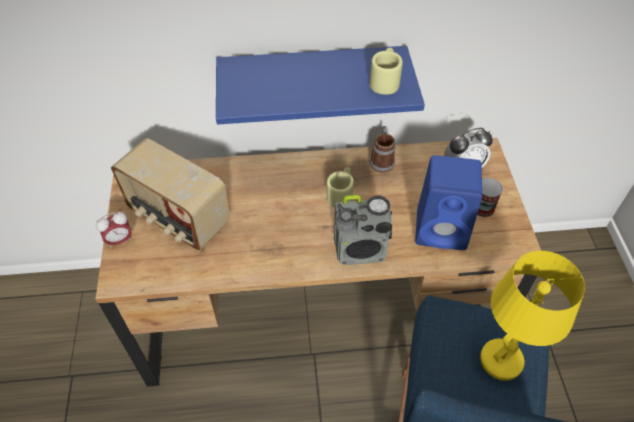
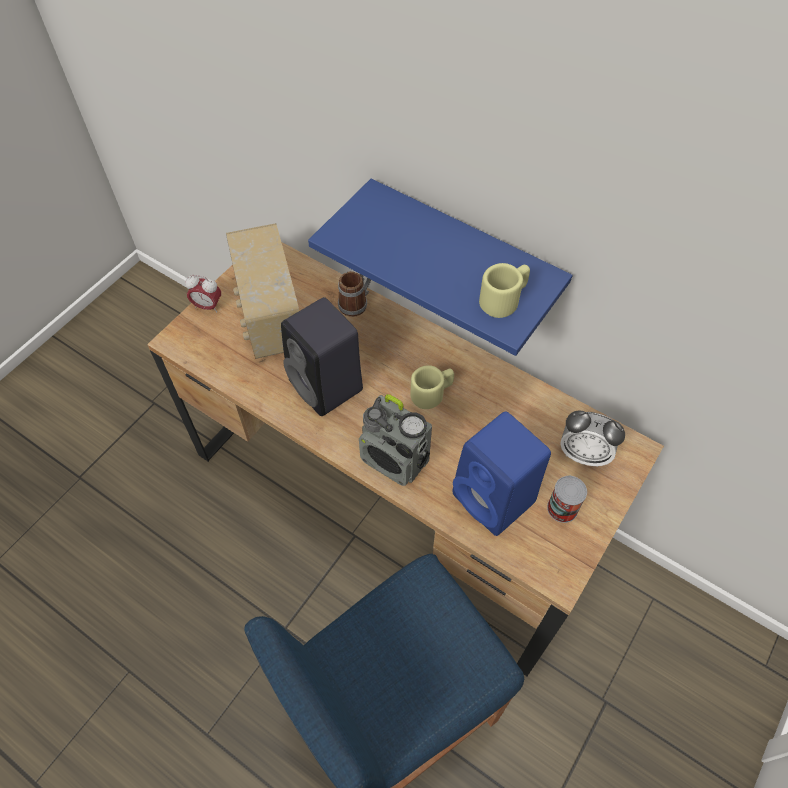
camera: 40 degrees right, 5 degrees up
(268, 235) = (328, 387): none -> black speaker
(381, 159) = (508, 385): mug -> mug (357, 302)
(501, 359) = (433, 668): yellow table lamp -> none

